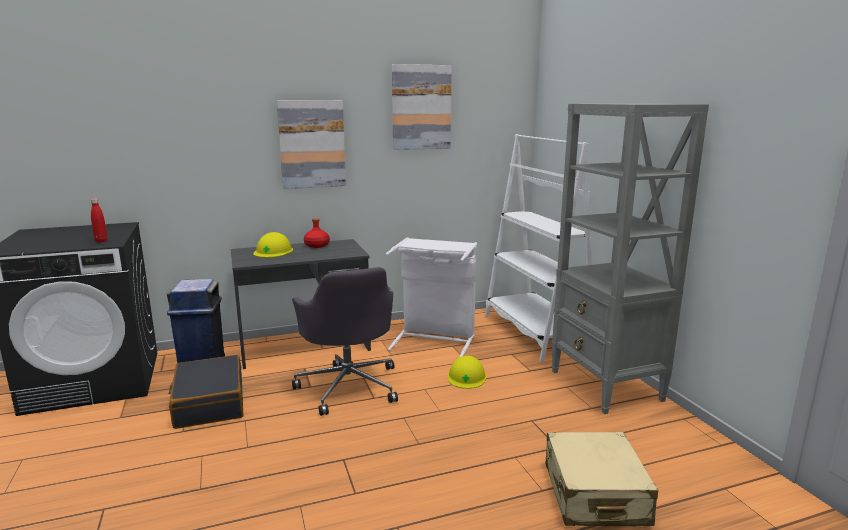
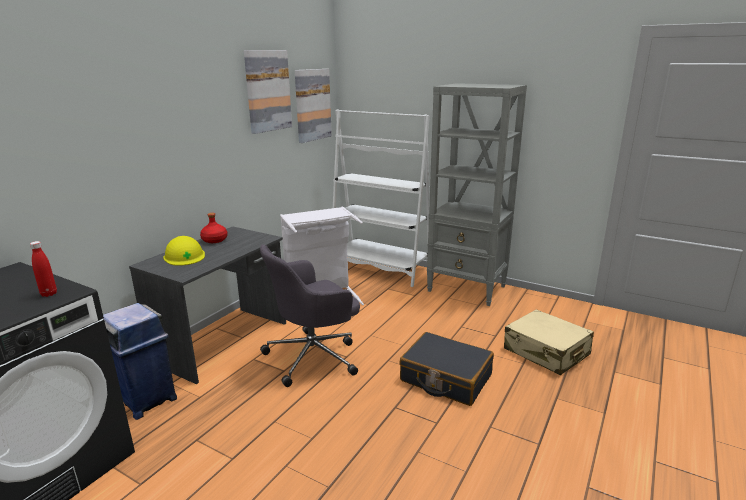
camera: 40 degrees left, 5 degrees up
(209, 402) = (214, 425): black suitcase -> black suitcase (445, 378)
(312, 144) = (188, 137): picture -> picture (312, 105)
(349, 386) = (314, 356): grey office chair -> grey office chair turned 120 degrees clockwise
(467, 376) = (384, 315): yellow hard hat -> none

